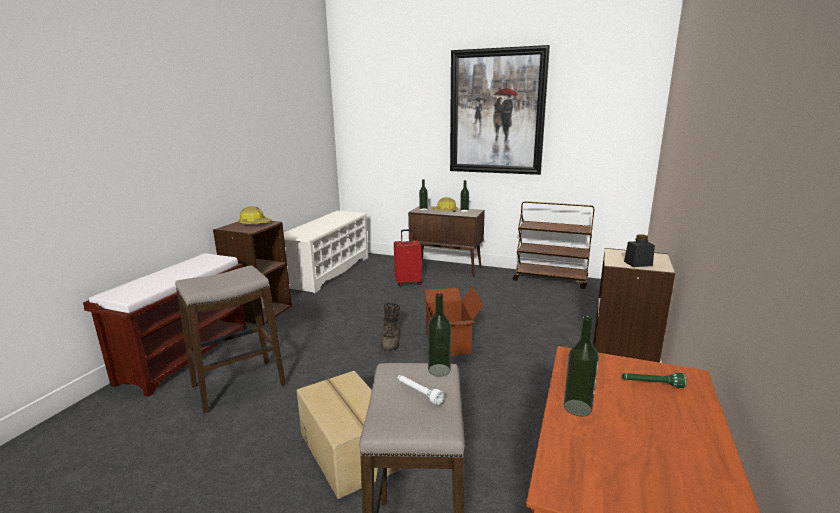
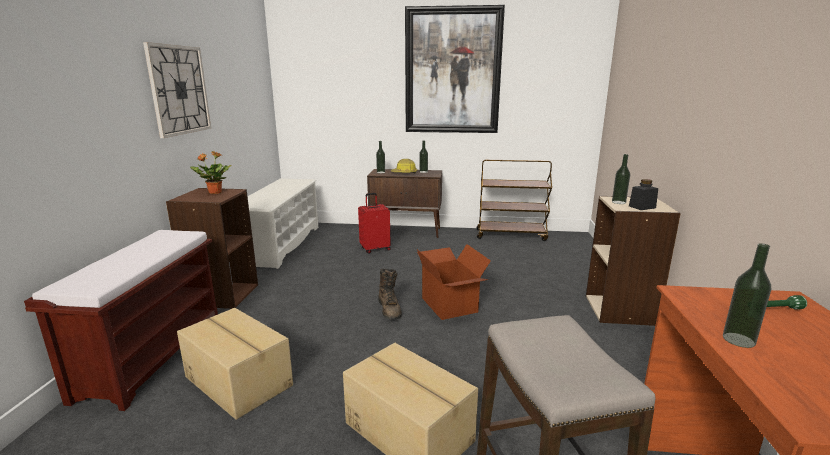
camera: 15 degrees left, 0 degrees up
(232, 135) = (179, 90): none -> wall clock
(238, 385) = (239, 380): stool -> cardboard box
(255, 223) = (214, 192): hard hat -> potted plant
(418, 393) = (563, 349): white flashlight -> none
(439, 370) = (561, 323): bottle -> bottle (618, 202)

